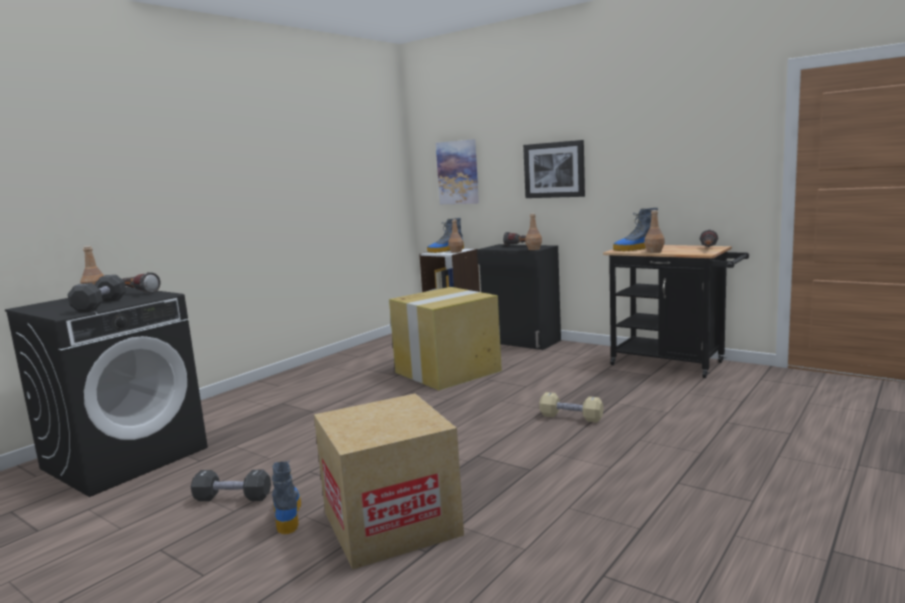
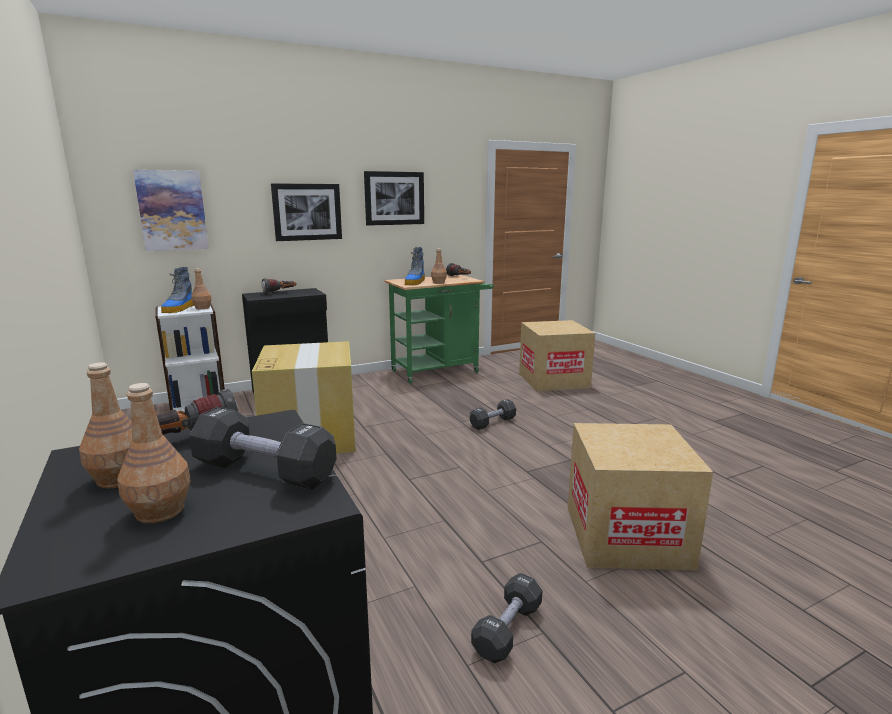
camera: 65 degrees left, 5 degrees up
(287, 514) = (576, 592): boot -> none
(534, 249) = (313, 293): brown bottle -> brown bottle (160, 510)
(571, 417) = (492, 422): beige dumbbell -> black dumbbell
(645, 150) = (394, 198): none -> picture
(674, 364) = (440, 370): black cart -> green cart
(767, 416) = (553, 380): none -> cardboard box

